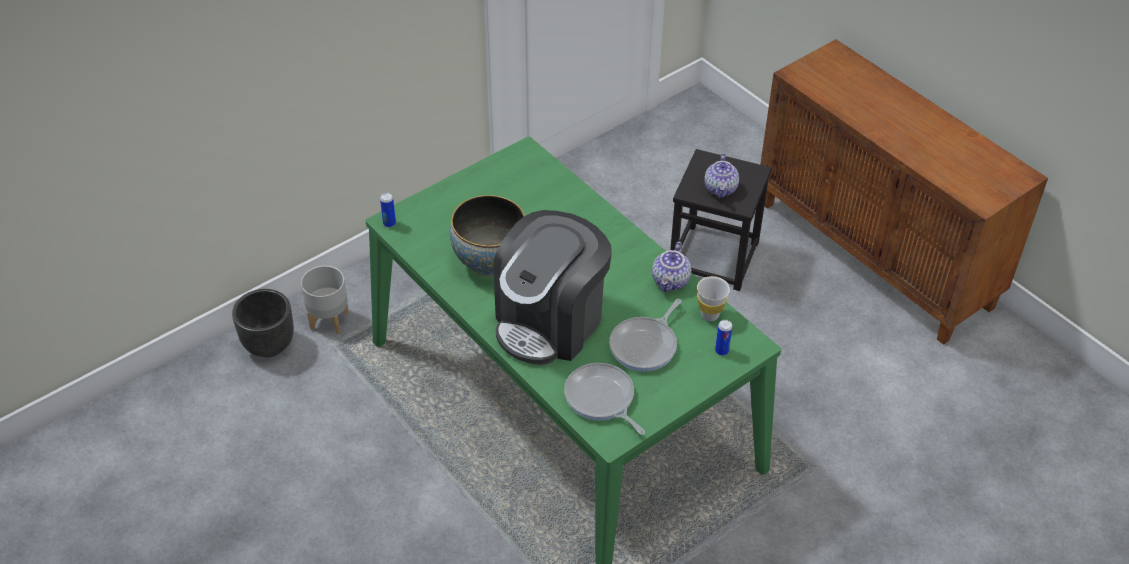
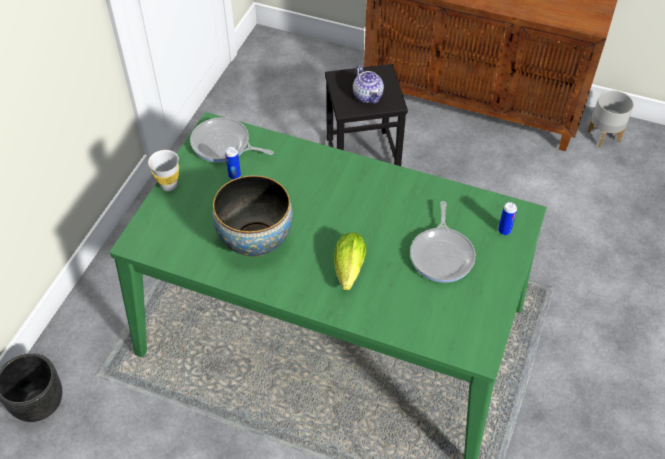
camera: 30 degrees left, 5 degrees up
(329, 320) = (81, 353): grey planter -> grey planter (603, 135)
(389, 223) = (136, 245): can -> can (234, 175)
(550, 321) = (348, 271): coffee machine -> lettuce
(601, 399) = (444, 322): frying pan -> frying pan (223, 145)
(671, 281) = (419, 189): teapot -> none
(710, 315) = (471, 204): white cup -> white cup (169, 185)

